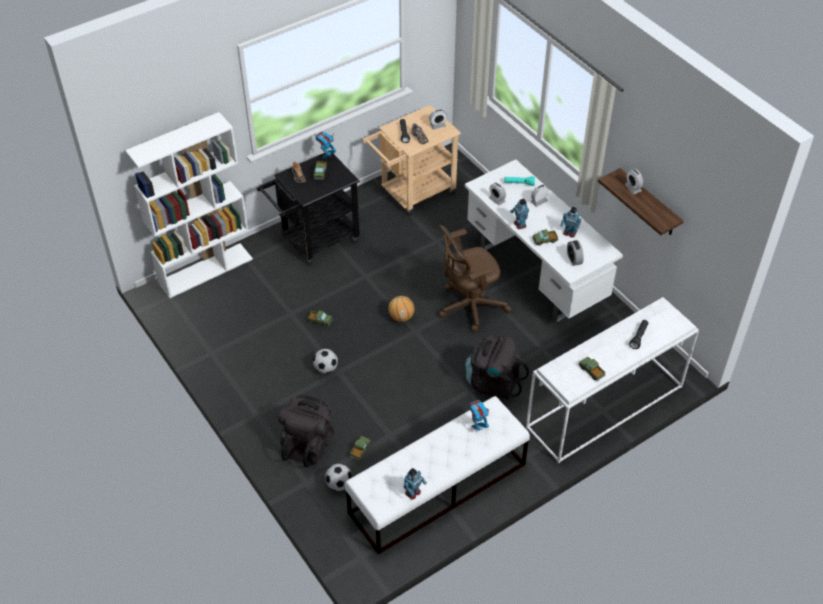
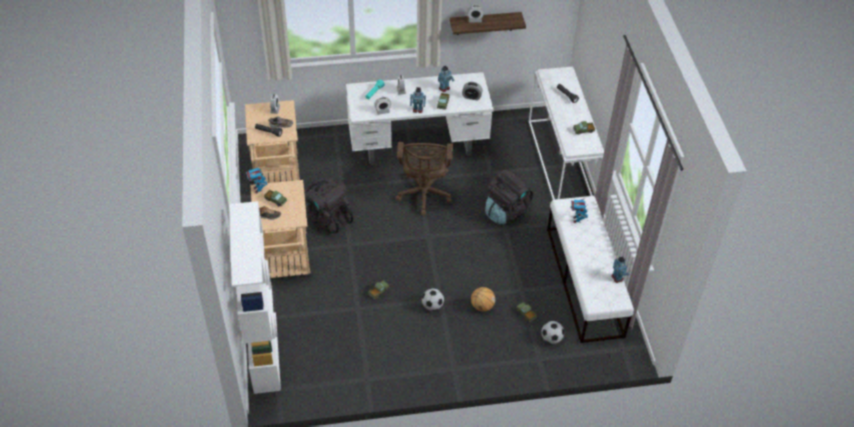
camera: 65 degrees left, 0 degrees up
(308, 444) = (502, 344): black backpack -> black backpack (328, 218)
(314, 241) = (285, 263): black cart -> beige cart
(401, 317) = (408, 239): basketball -> basketball (482, 306)

